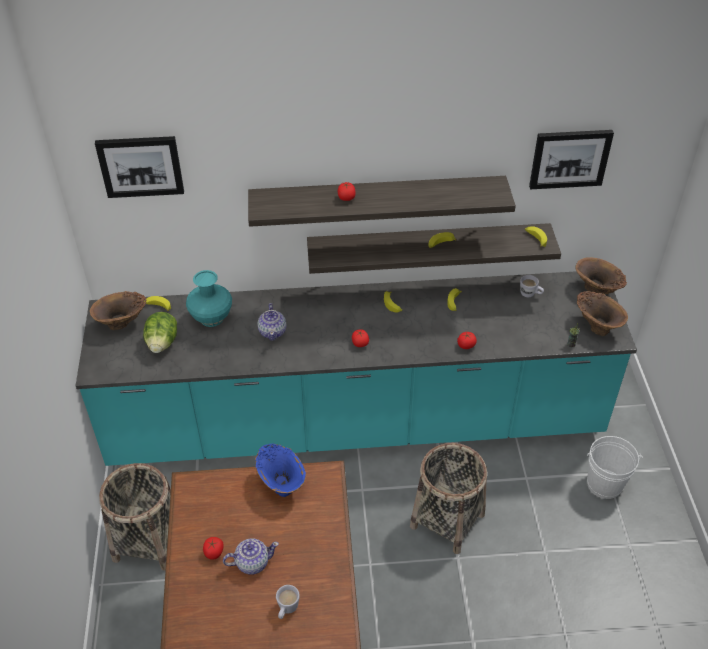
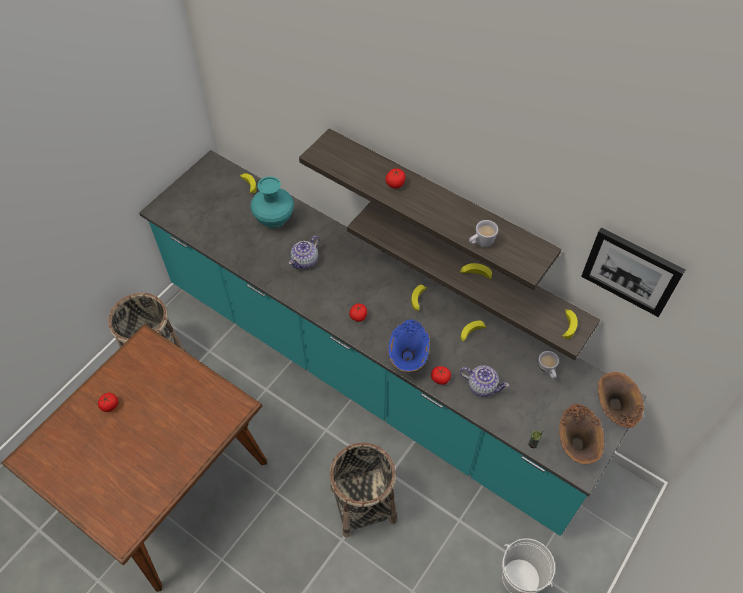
camera: 40 degrees right, 10 degrees up
(123, 324) = (212, 184): brown vase -> none
(141, 166) = (248, 61): picture -> none
(162, 343) = (222, 217): lettuce -> none
(252, 562) = (124, 433): teapot -> teapot (481, 386)
(281, 484) = (201, 389): blue vase -> blue vase (408, 358)
(287, 610) = (110, 487): white mug -> white mug (481, 243)

